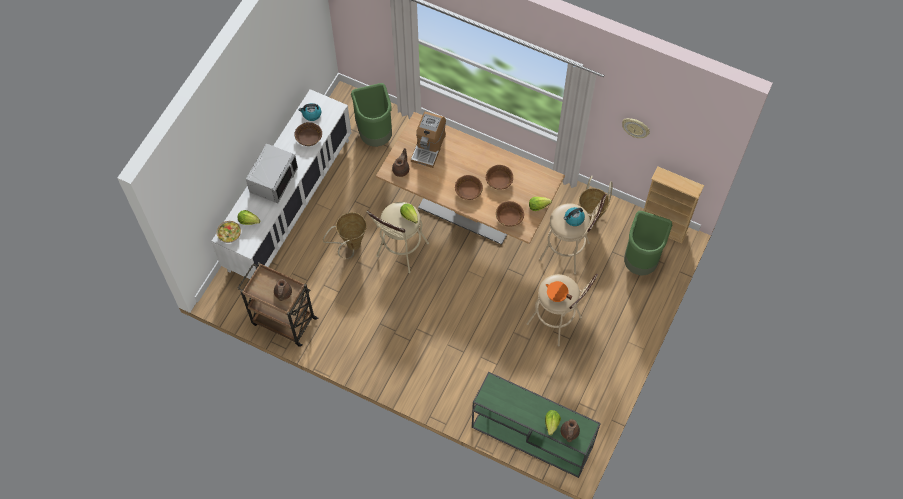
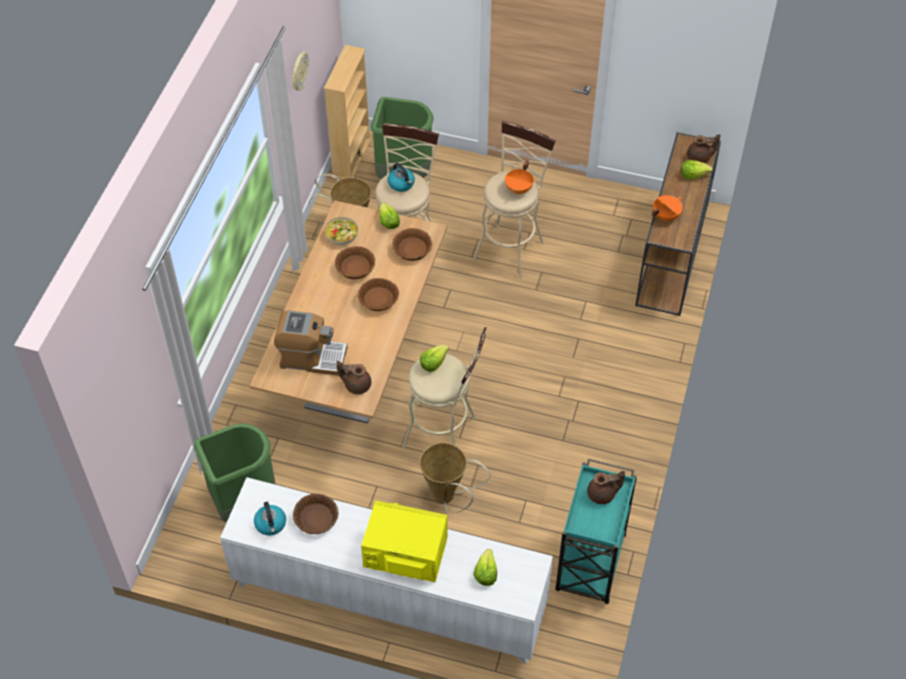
camera: 100 degrees left, 10 degrees down
(229, 234) = (516, 595): bowl -> bowl (341, 236)
(273, 180) = (405, 554): grey microwave -> yellow microwave
(283, 320) = (590, 565): brown cart -> turquoise cart
(512, 391) = (665, 216): none -> orange cooking pot
(530, 437) = (672, 255): green console table -> brown console table

